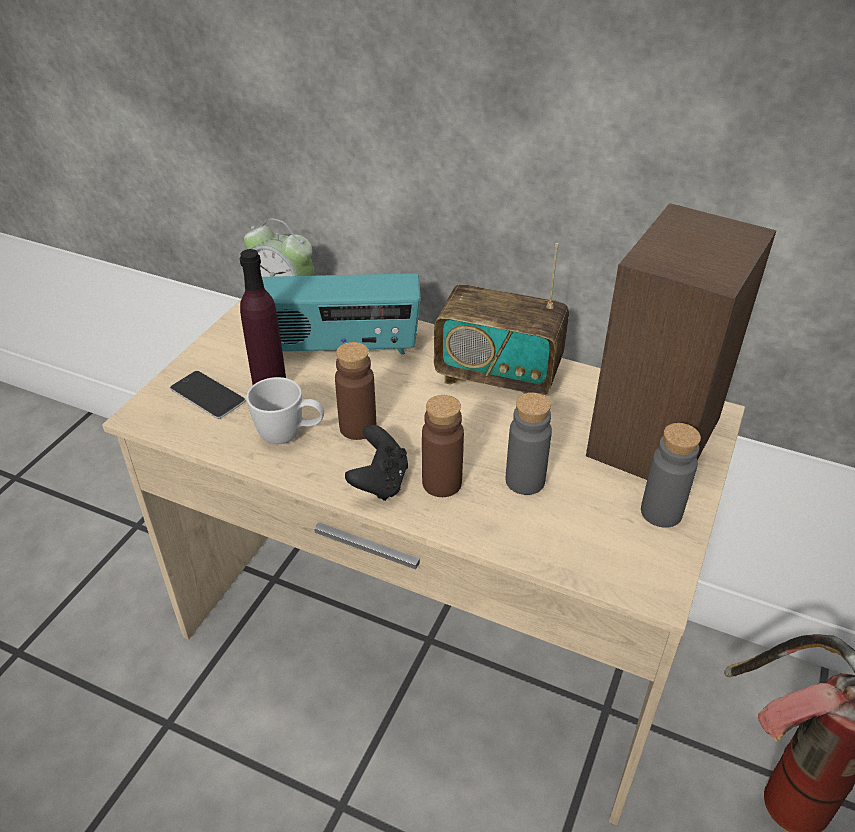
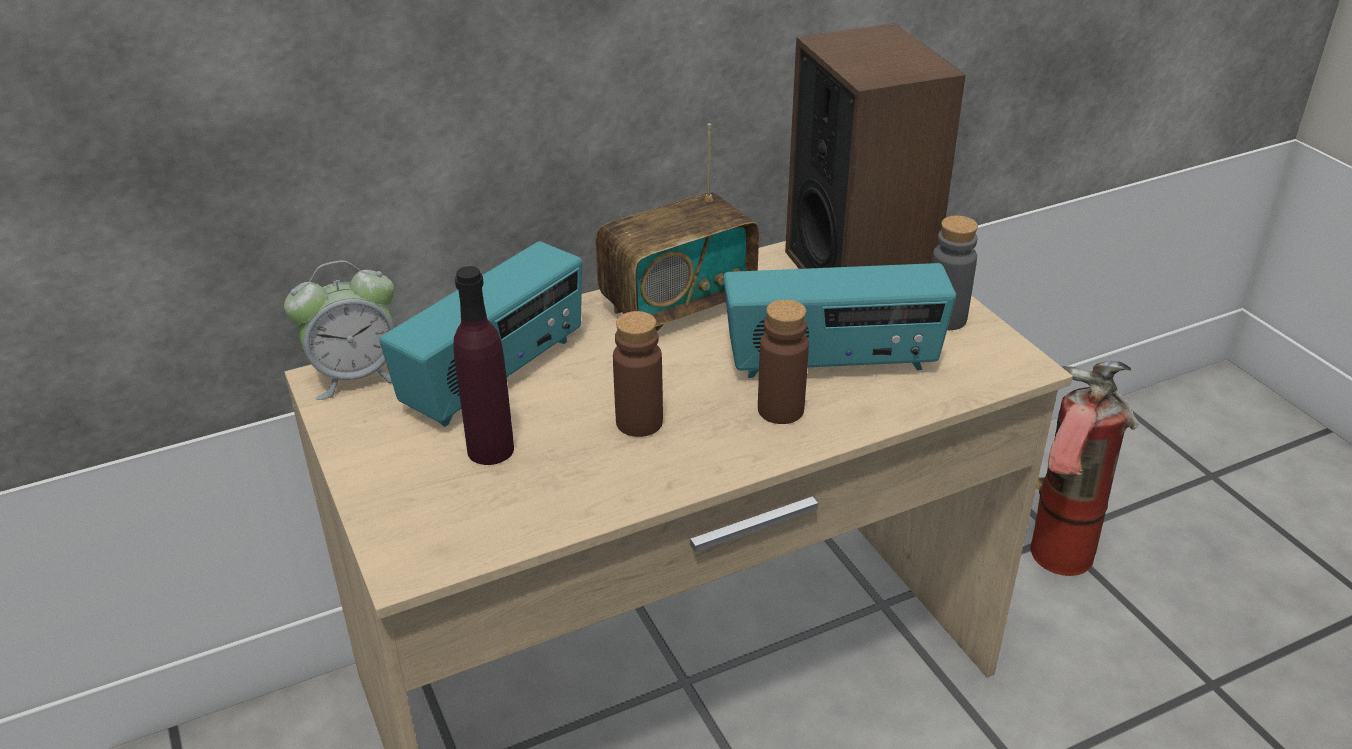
camera: 50 degrees left, 5 degrees down
(207, 395) = (442, 501): phone -> none
(290, 435) = (593, 471): white mug -> none
(380, 482) = (735, 445): black game controller -> none
(525, 481) = (832, 364): grey bottle -> radio

